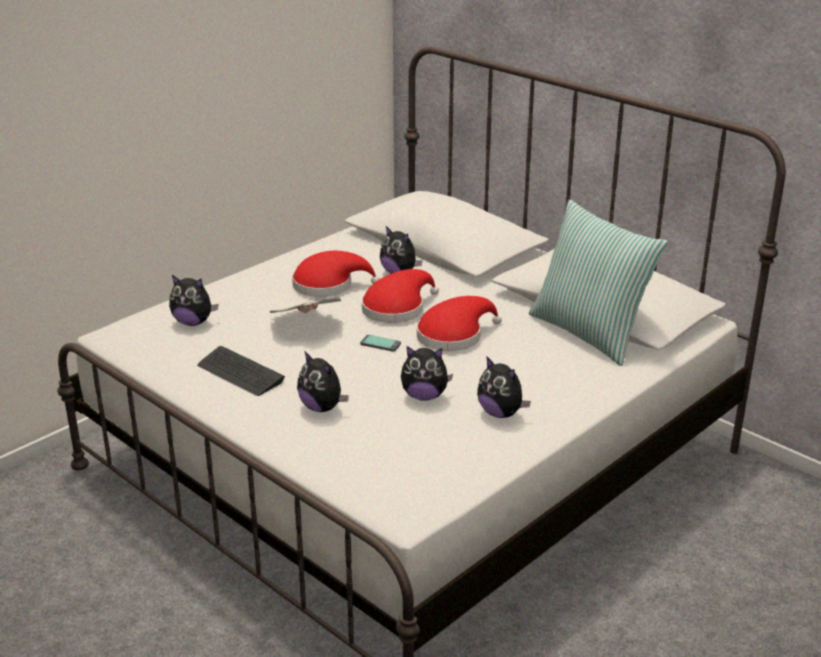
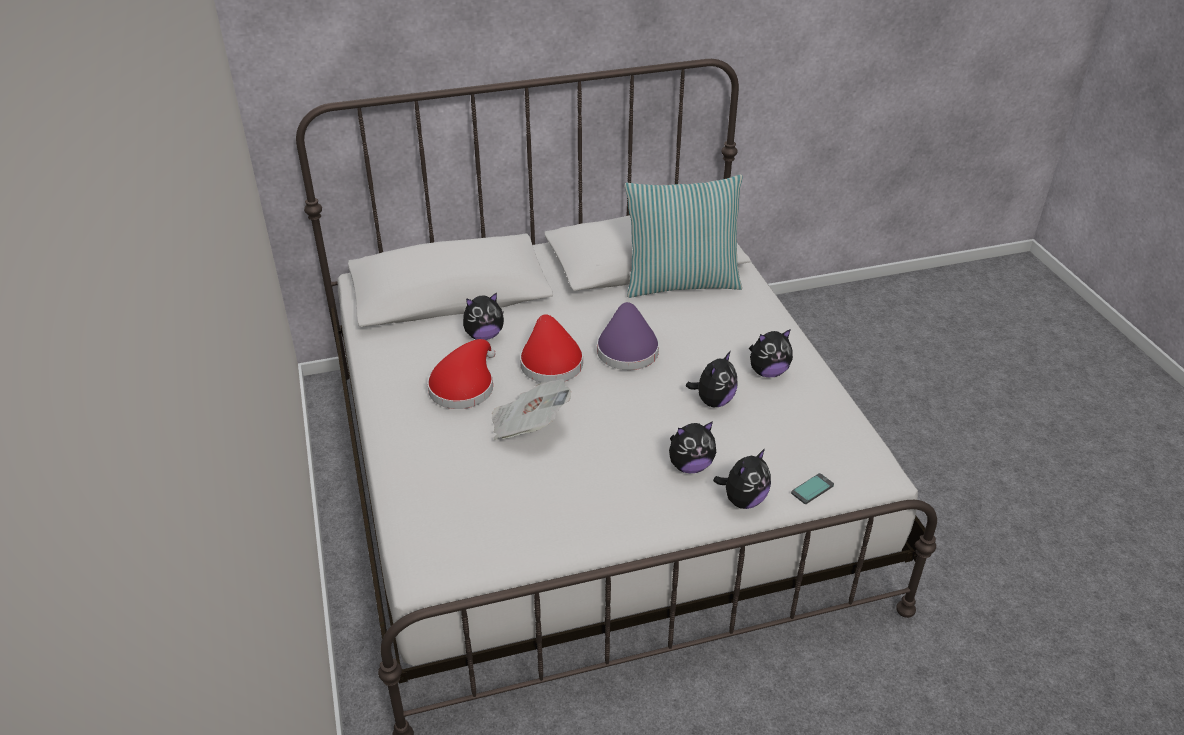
camera: 60 degrees left, 10 degrees up
(193, 322) = (454, 501): plush toy -> plush toy (743, 500)
(240, 373) = (588, 499): keyboard -> none
(380, 344) = (606, 393): phone -> phone (812, 489)
(453, 335) = (627, 348): red hat -> purple hat

